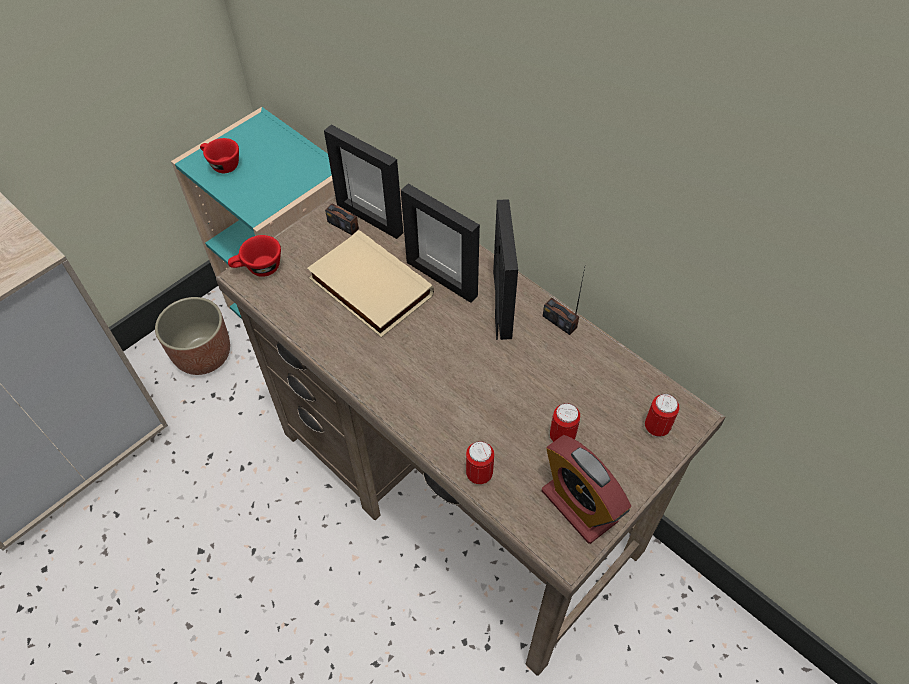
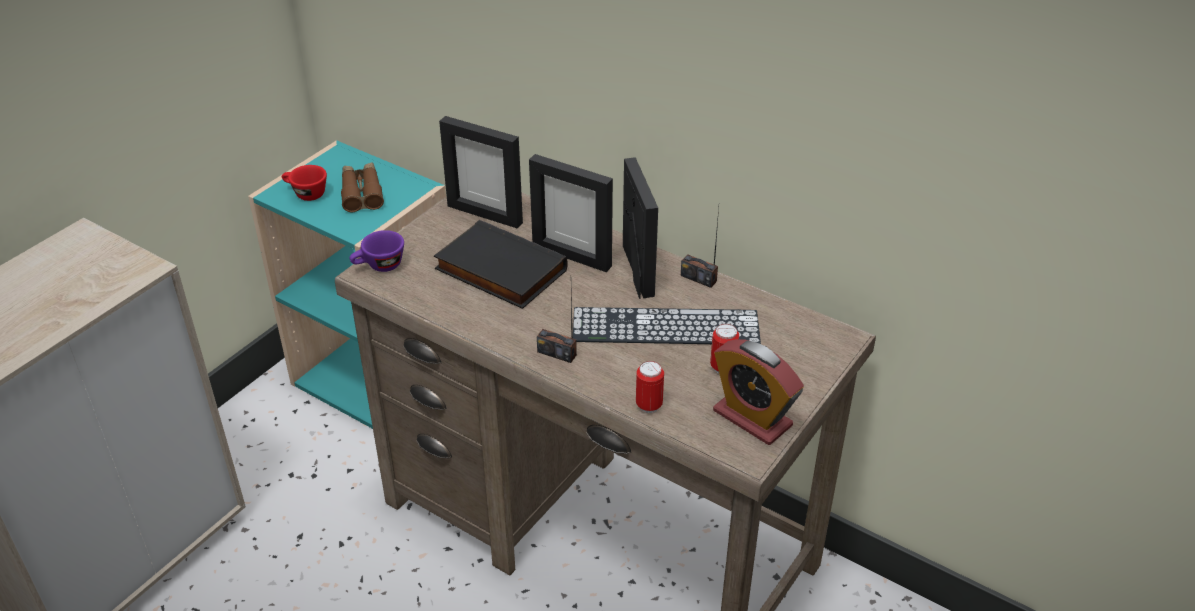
camera: 10 degrees left, 15 degrees down
(203, 355) = (272, 436): planter -> none
(258, 269) = (379, 266): red cup -> purple cup
(271, 169) = (361, 193): none -> brown binoculars
(343, 225) = (458, 222): radio -> radio (557, 353)
(368, 288) = (498, 271): beige book -> black book
(515, 378) = (665, 327): none -> keyboard
(656, 427) = (812, 350): can -> none

